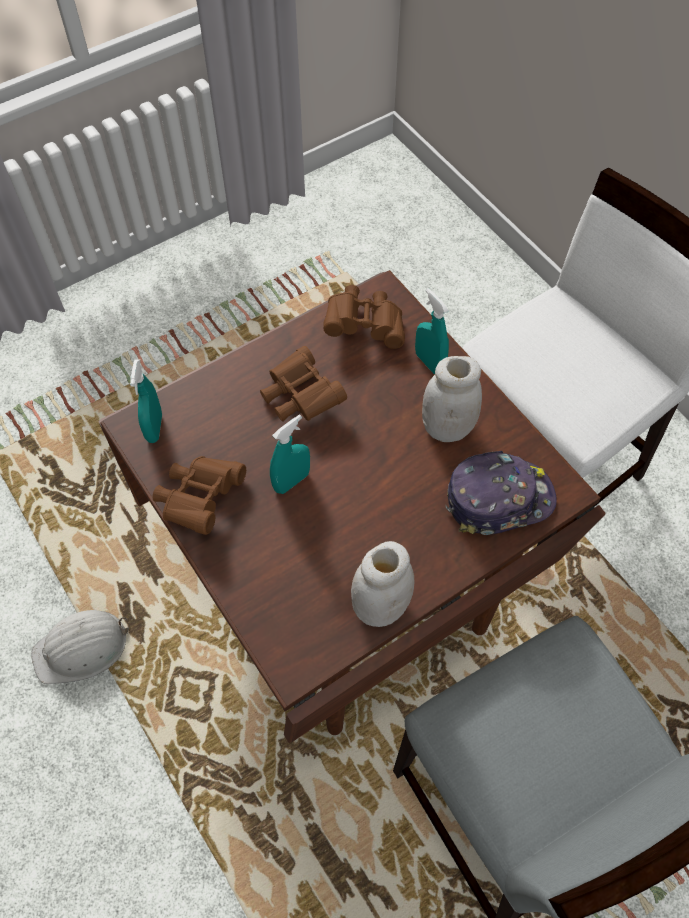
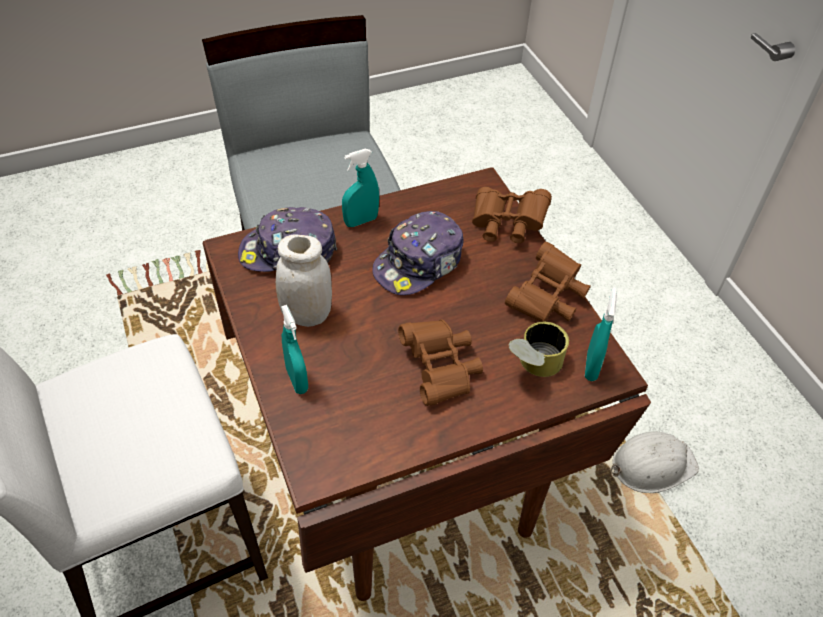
camera: 170 degrees left, 10 degrees down
(212, 416) = (532, 367): none -> can
(291, 481) = (463, 297): turquoise spray bottle -> turquoise spray bottle (361, 221)
(349, 515) = (419, 264): none -> cap
(365, 326) = (351, 435): brown binoculars -> brown binoculars (506, 225)
(380, 606) = (411, 204): white jar -> none

